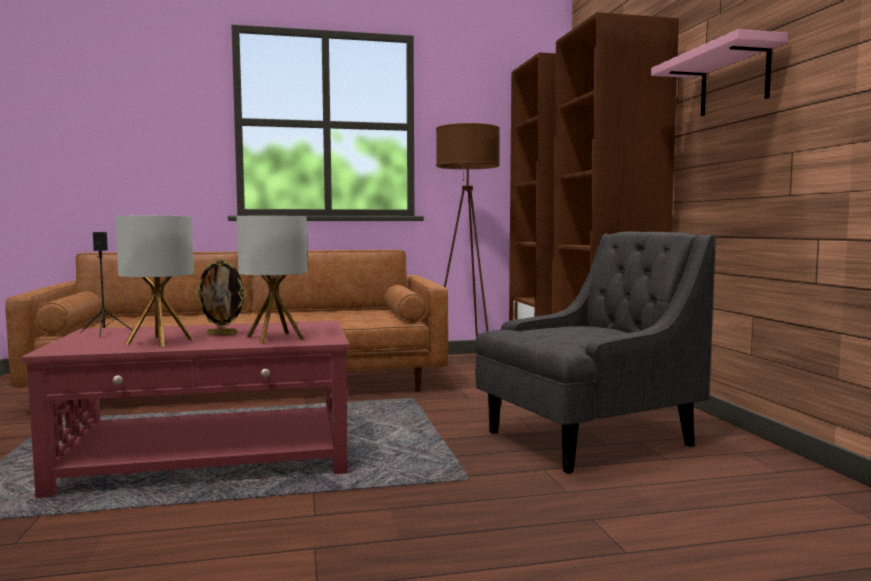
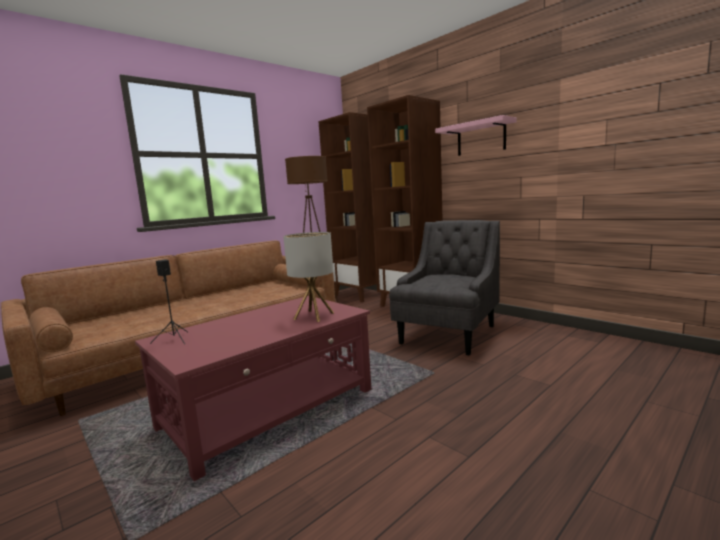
camera: 30 degrees left, 5 degrees up
(160, 341) = (245, 336): table lamp -> none
(222, 334) = (269, 321): picture frame -> none

